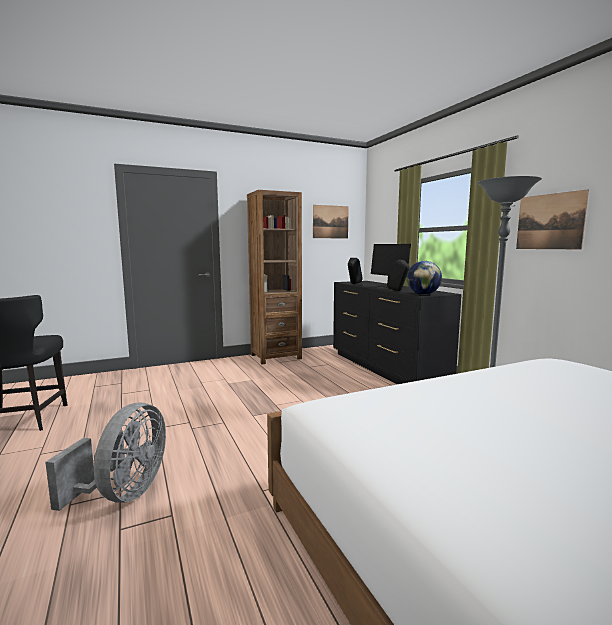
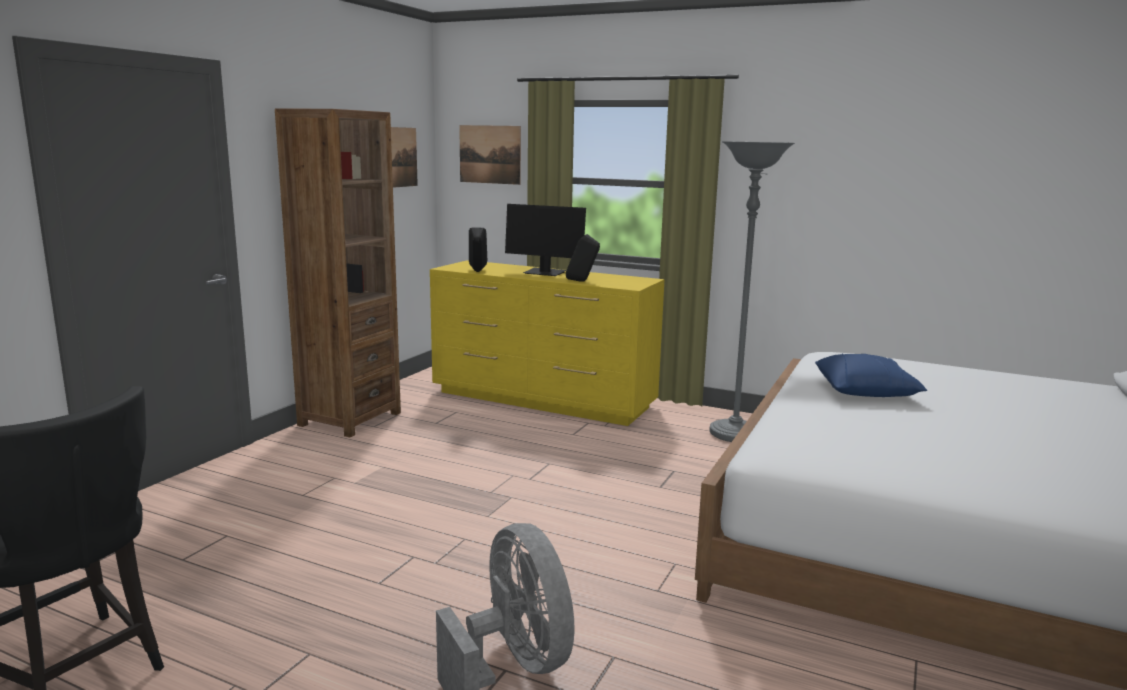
camera: 40 degrees left, 5 degrees up
(385, 368) = (543, 400): black dresser -> yellow dresser
(423, 294) = (630, 285): globe -> none
(511, 387) = (865, 391): none -> blue pillow
(549, 221) = (774, 187): picture -> picture (490, 154)

